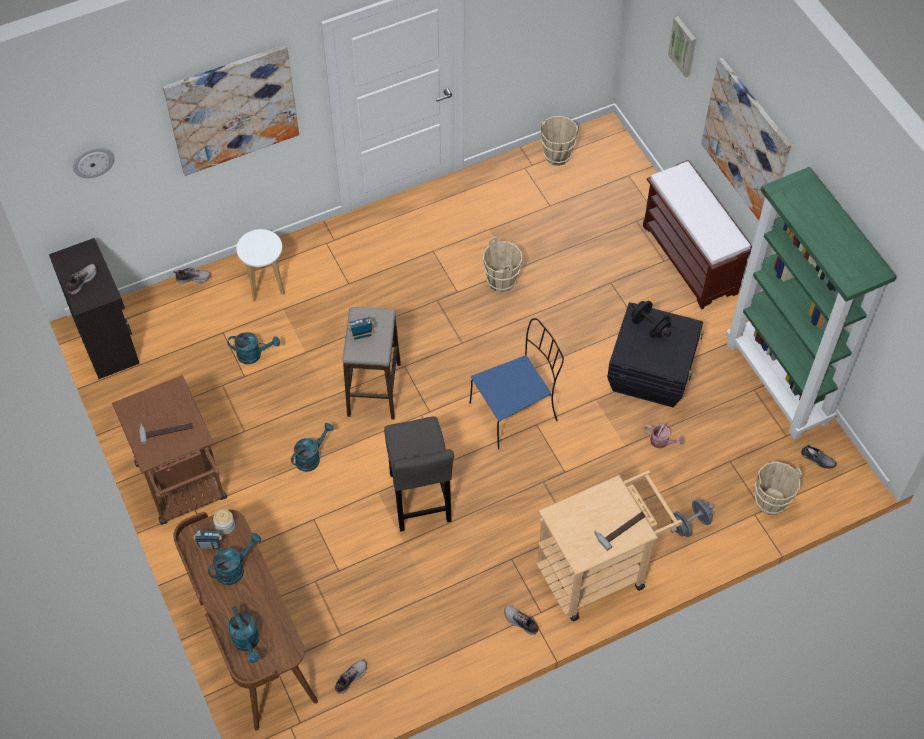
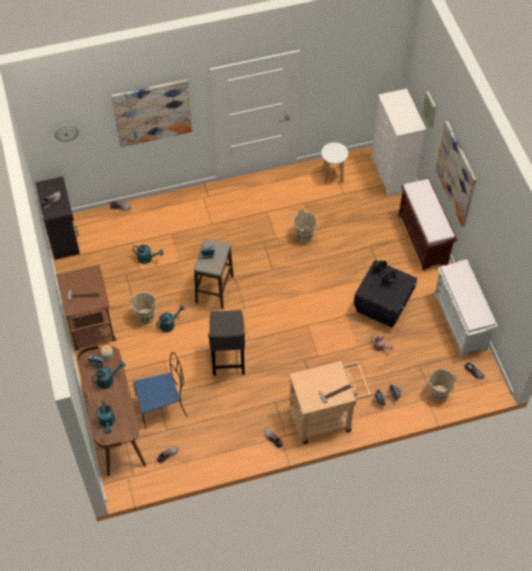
camera: 10 degrees right, 0 degrees up
(266, 285) = (163, 218): white stool -> white stool (332, 176)
(515, 411) = (296, 315): blue chair -> blue chair (163, 405)
(557, 155) = (355, 163): beige bucket -> beige bucket (145, 316)
(619, 165) = (392, 174): none -> white dresser
(779, 383) = (460, 322): green bookcase -> white bench

